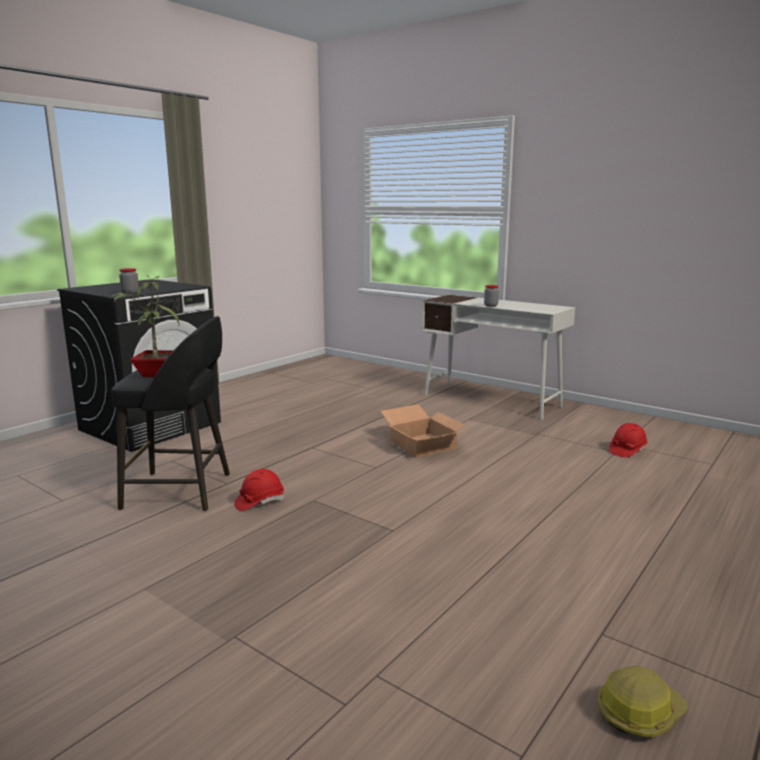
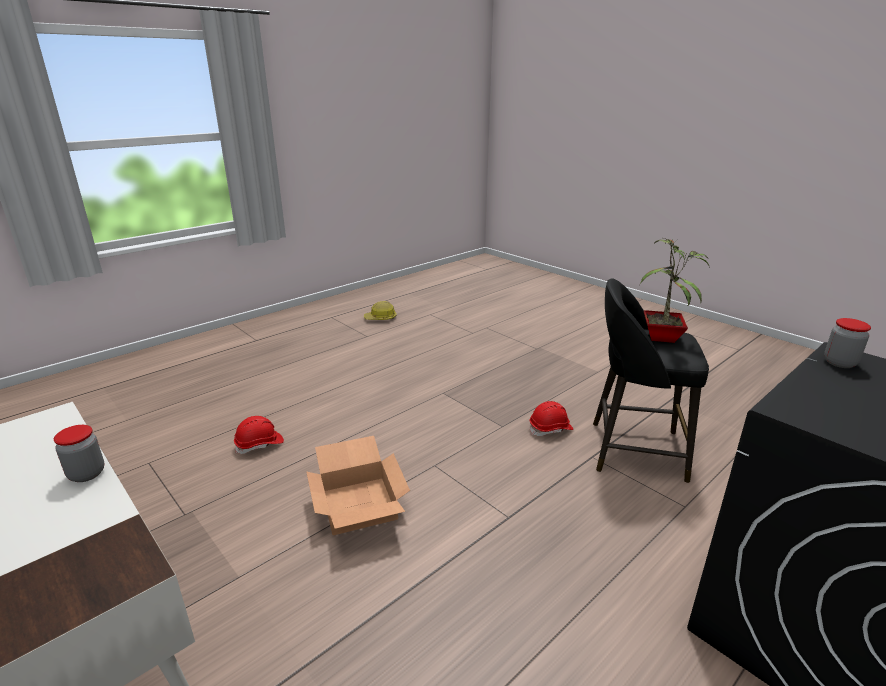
camera: 170 degrees left, 10 degrees up
(627, 450) = (133, 463): red hard hat -> red hard hat (259, 444)

